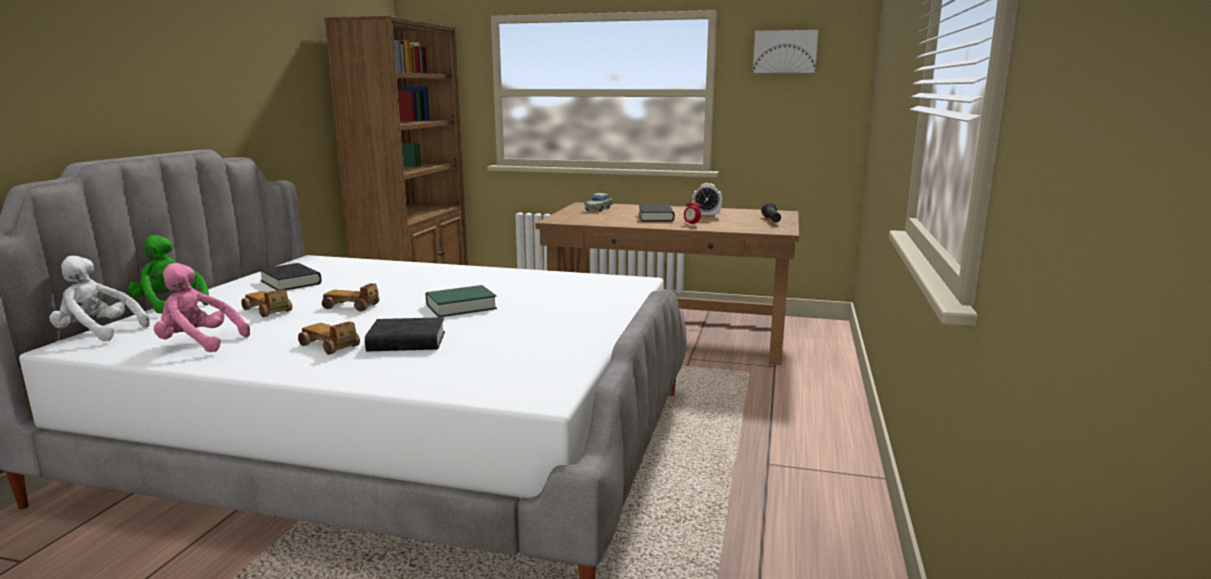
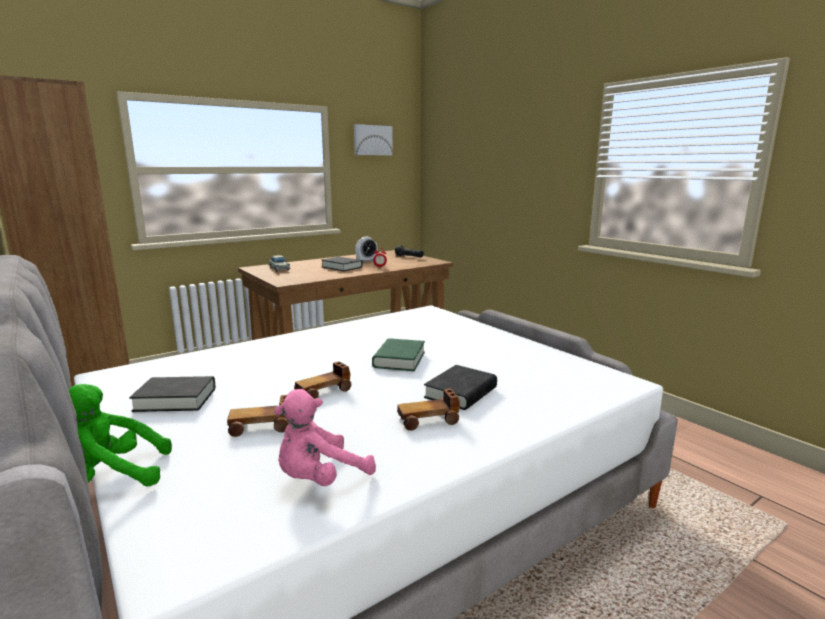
camera: 50 degrees left, 0 degrees up
(98, 333) = (148, 543): white plush toy -> none

